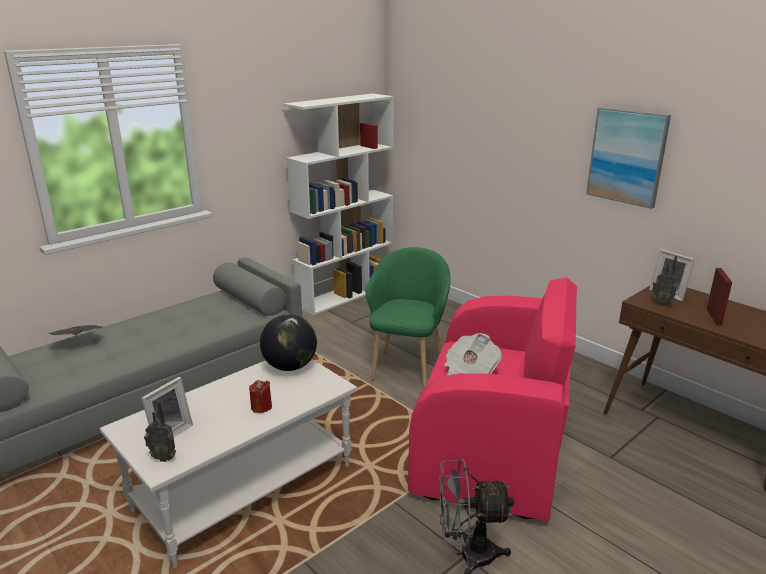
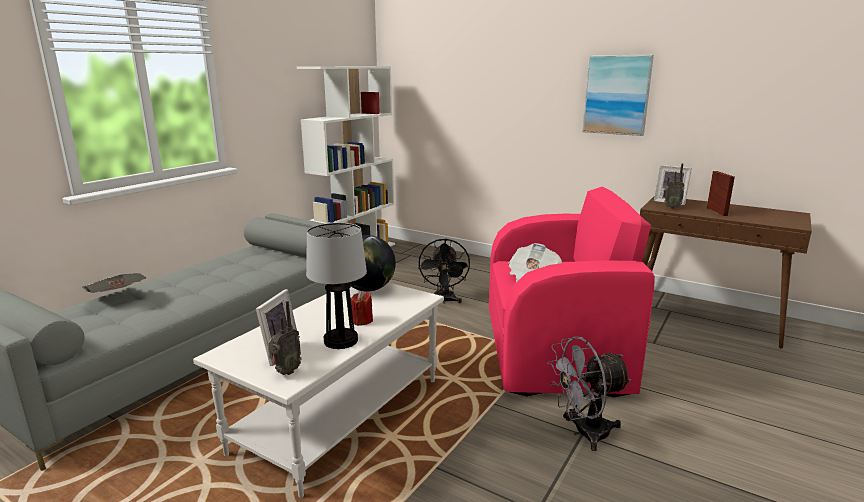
camera: 15 degrees left, 5 degrees down
(164, 457) = (285, 372): radio -> radio turned 45 degrees counterclockwise
(229, 428) = (340, 340): none -> table lamp
(407, 367) = (444, 301): green armchair -> black fan

